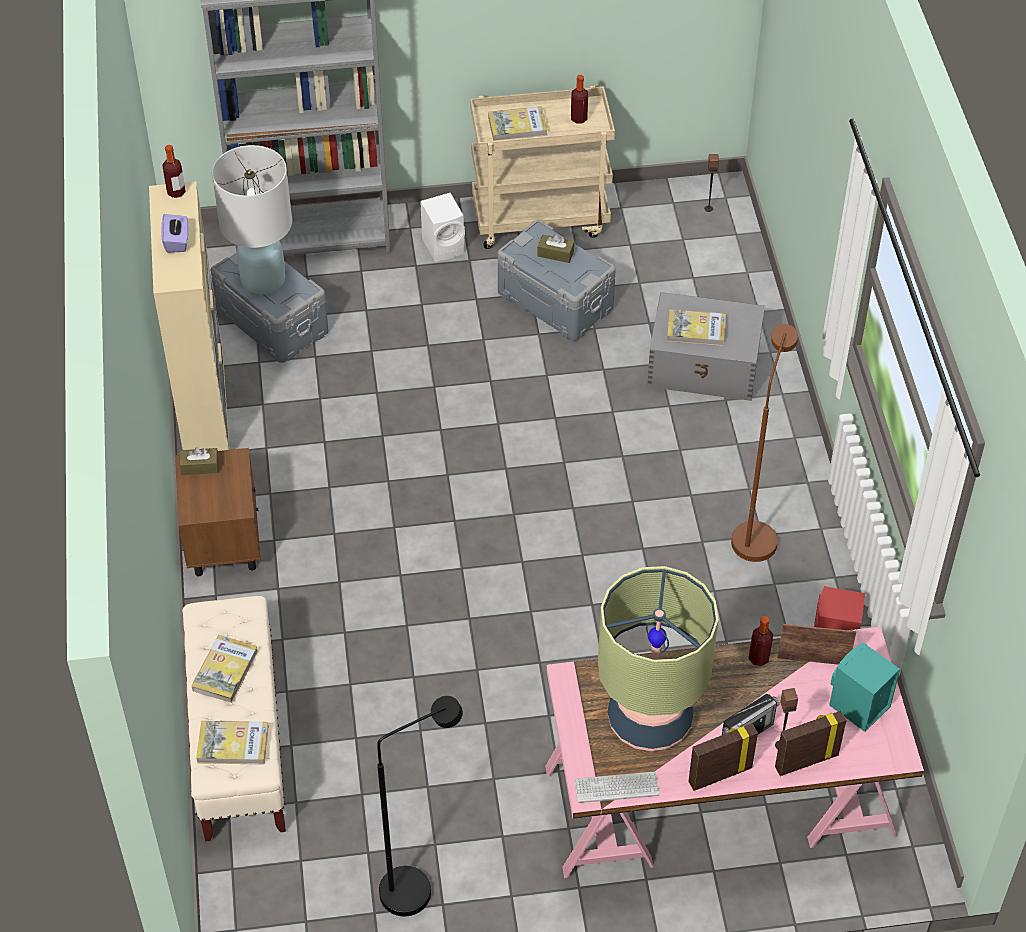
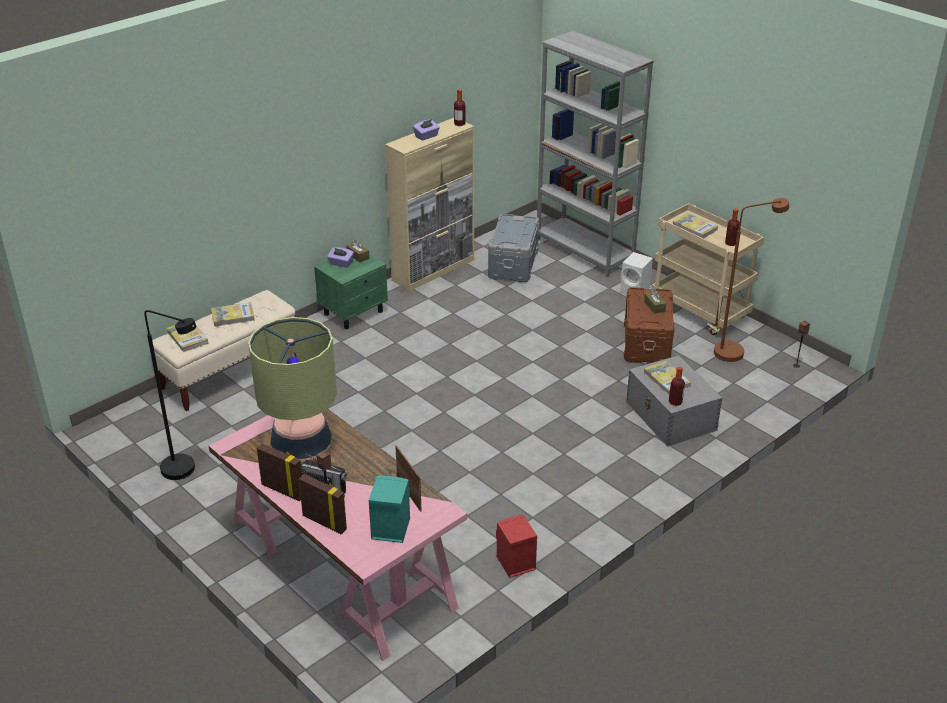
camera: 55 degrees right, 15 degrees down
(200, 493) = (341, 263): none -> purple tissue box
(224, 541) = (354, 312): brown nightstand -> green nightstand
(263, 279) = (513, 230): white table lamp -> none
(554, 301) = (645, 342): grey storage box -> brown storage box
(616, 788) = (239, 454): keyboard -> none
(755, 532) = (564, 492): brown floor lamp -> brown floor lamp (735, 351)
(758, 658) = (389, 471): bottle -> bottle (675, 402)

